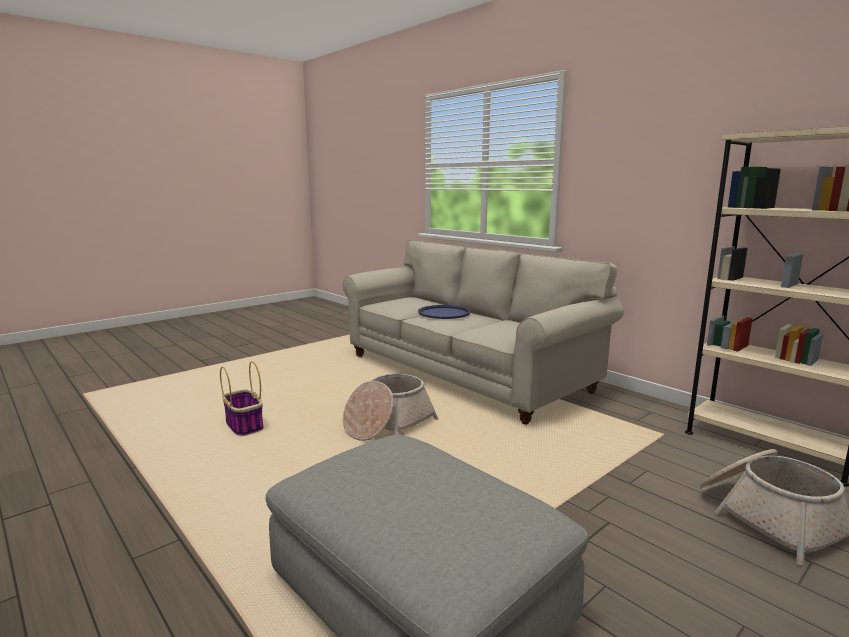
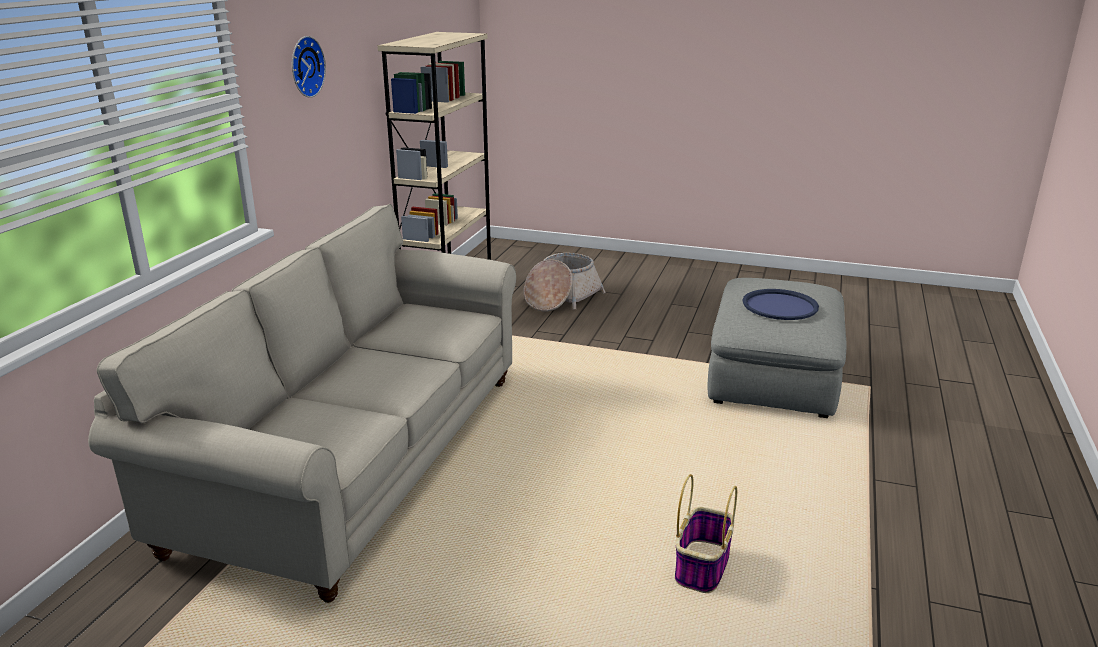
camera: 120 degrees left, 10 degrees up
(387, 424) = (579, 461): basket -> none
(444, 313) = (362, 382): blue tray -> blue tray (780, 306)
(633, 149) = (304, 66): none -> wall clock

